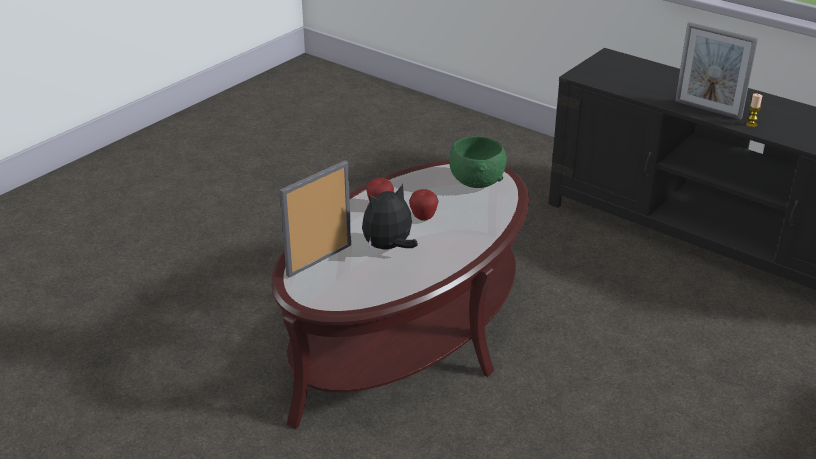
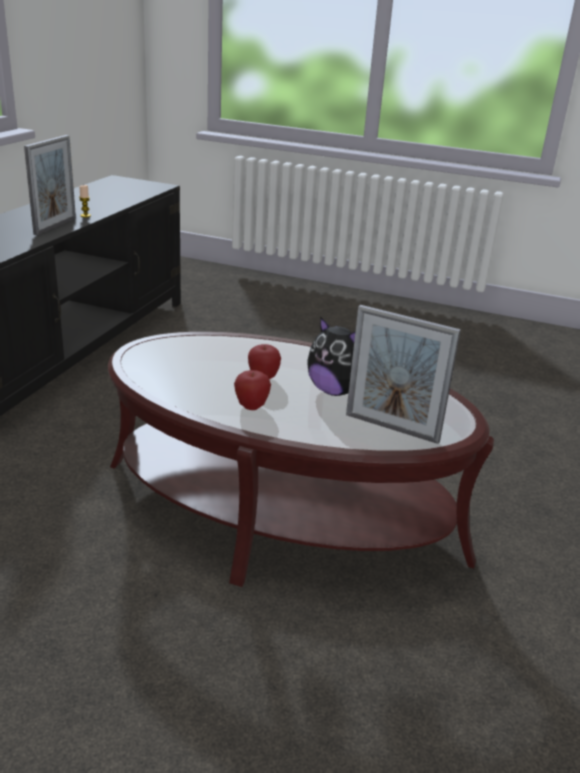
camera: 110 degrees left, 5 degrees down
(476, 182) = (169, 356): green bowl -> none

